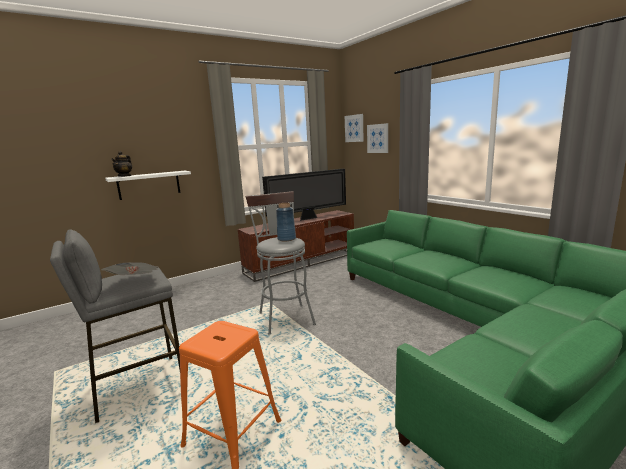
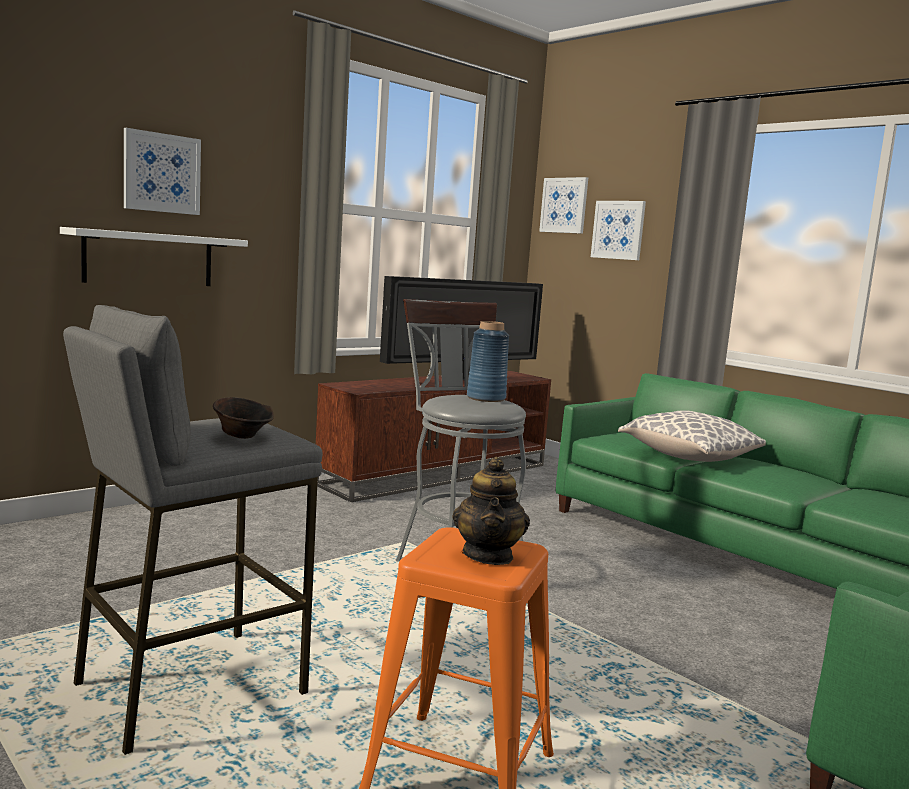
camera: 10 degrees left, 5 degrees down
(124, 176) = (106, 229): teapot -> teapot (488, 555)
(135, 282) = (243, 436): newspaper -> brown bowl
(148, 146) = (162, 173): none -> picture
(402, 253) = (688, 457): none -> pillow

